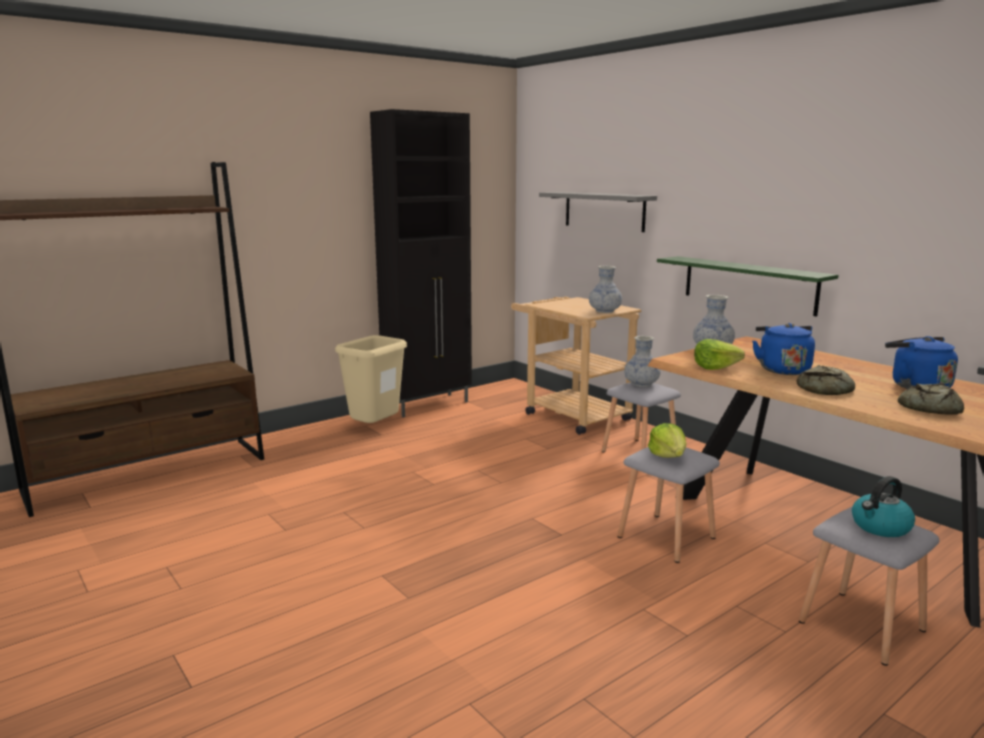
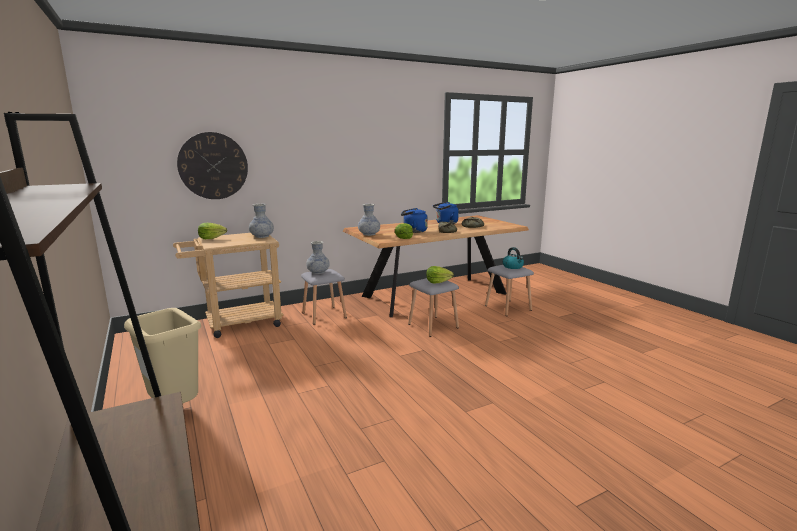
camera: 80 degrees left, 0 degrees up
(429, 405) = (135, 378): black cabinet -> none
(572, 300) = (211, 238): none -> lettuce
(604, 211) = (213, 166): grey shelf -> wall clock
(748, 284) = (338, 199): green shelf -> none

